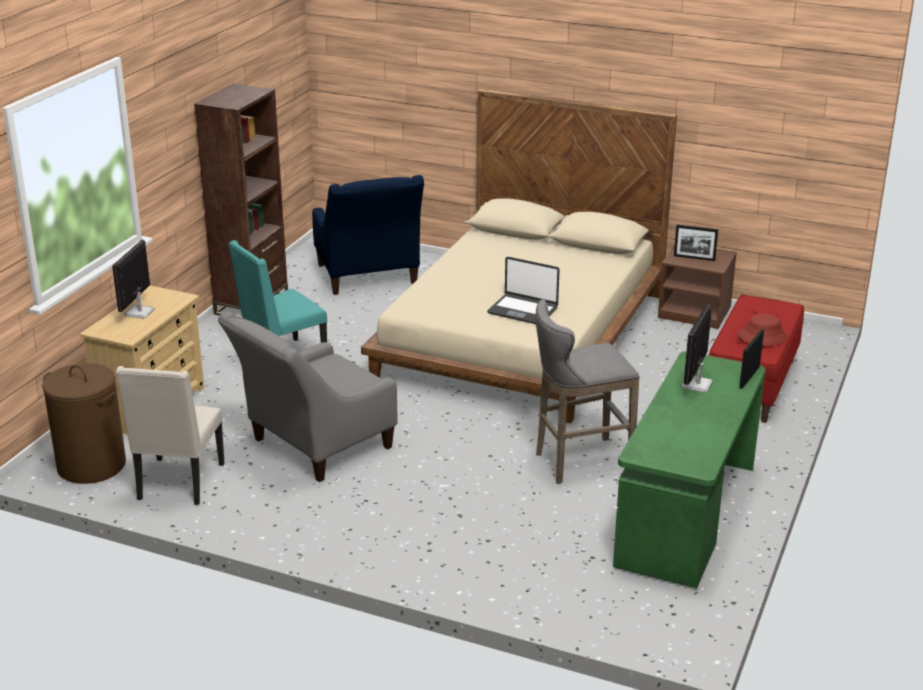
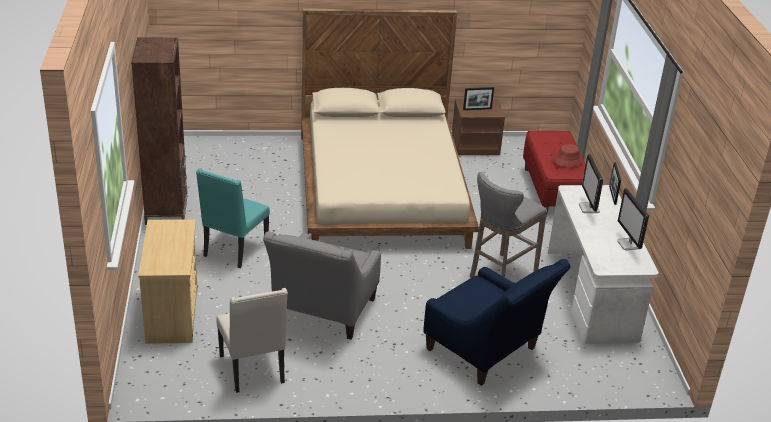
camera: 30 degrees left, 5 degrees up
(91, 465) = (173, 376): brown laundry basket -> none
(139, 313) = (166, 245): monitor -> monitor (629, 245)
(368, 278) = (234, 167): blue armchair -> blue armchair (487, 353)
(523, 310) = (413, 175): laptop -> none
(686, 515) = (592, 295): green desk -> white desk

